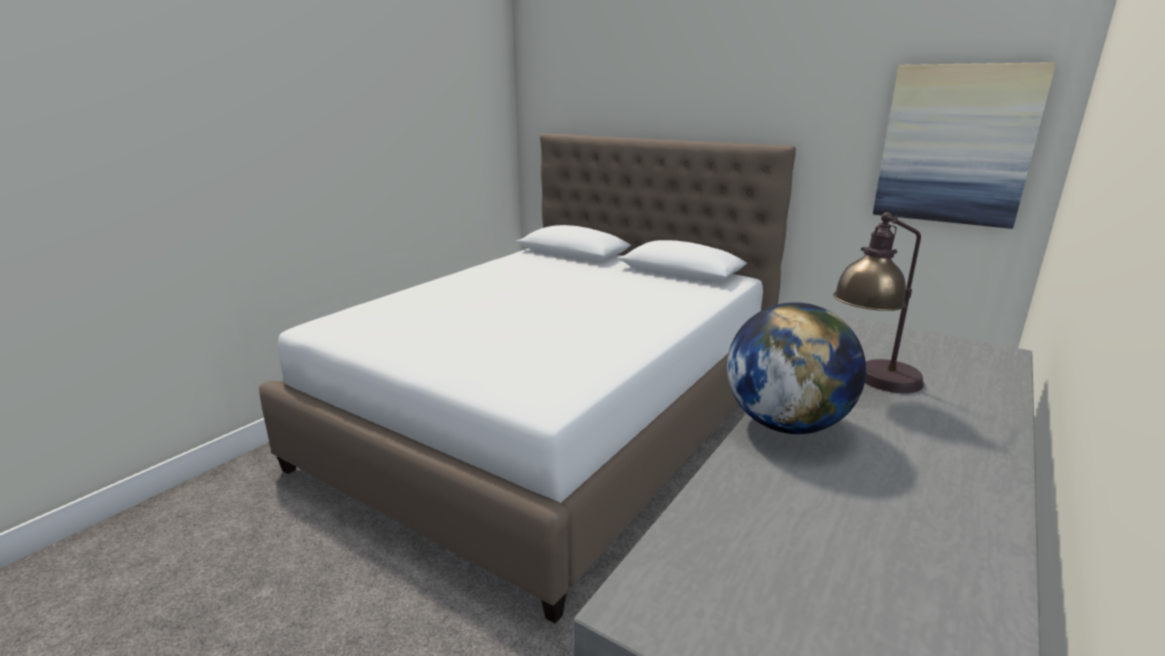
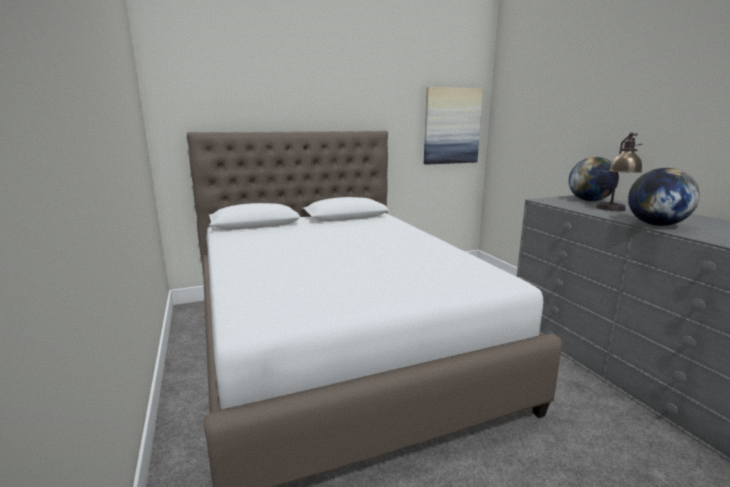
camera: 55 degrees left, 5 degrees down
(940, 357) = (589, 200): none -> globe

